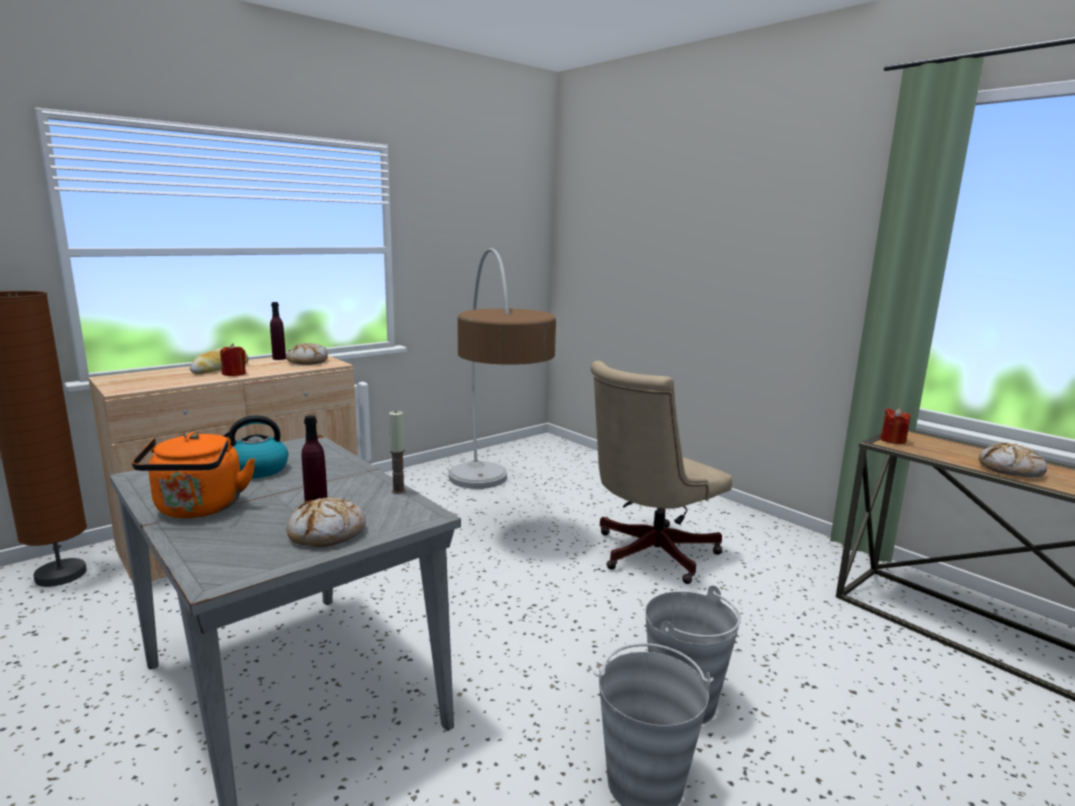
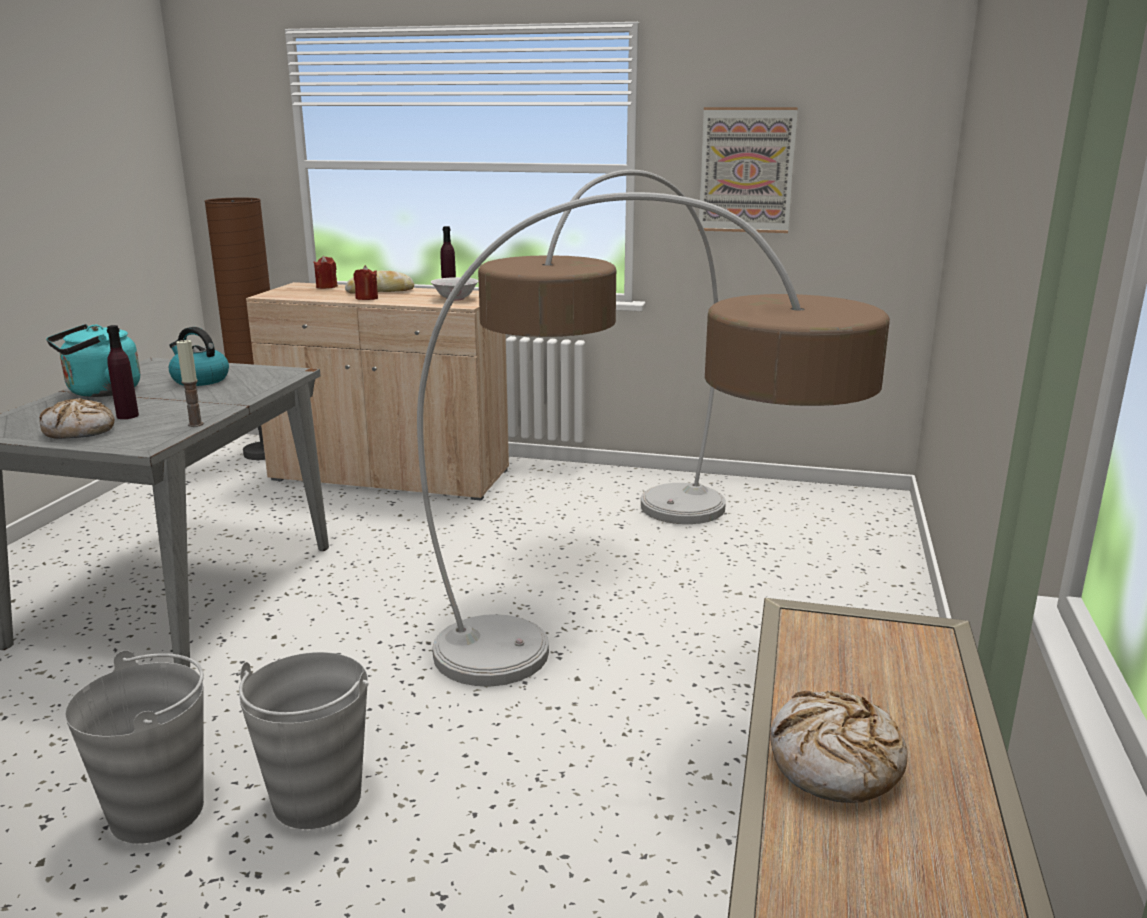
camera: 55 degrees right, 5 degrees up
(199, 509) = (100, 392): orange kettle -> turquoise kettle
(308, 361) = (455, 298): bread -> white bowl
(458, 249) = (746, 170): none -> picture
(648, 554) = (648, 675): beige office chair -> floor lamp
(893, 440) = (837, 624): red candle -> red candle (326, 287)

